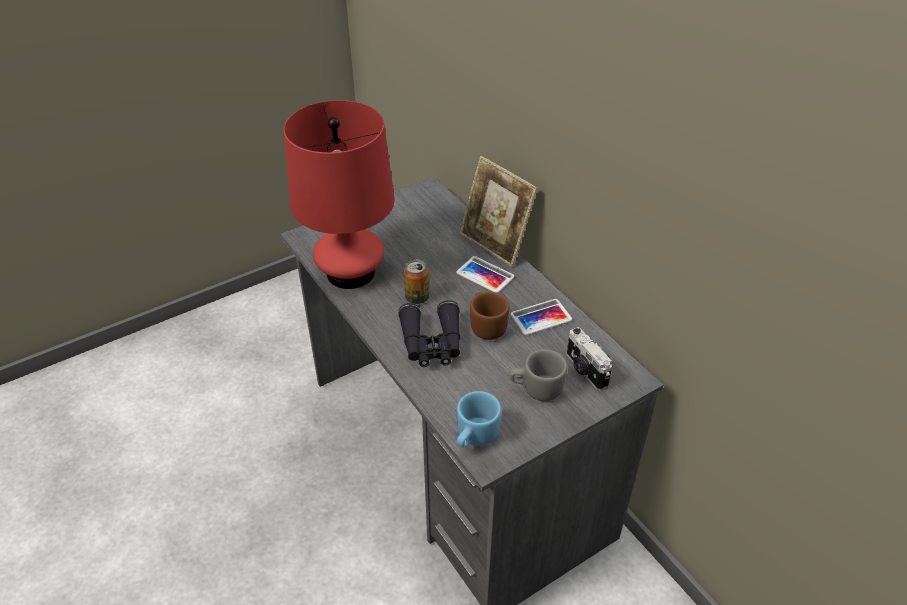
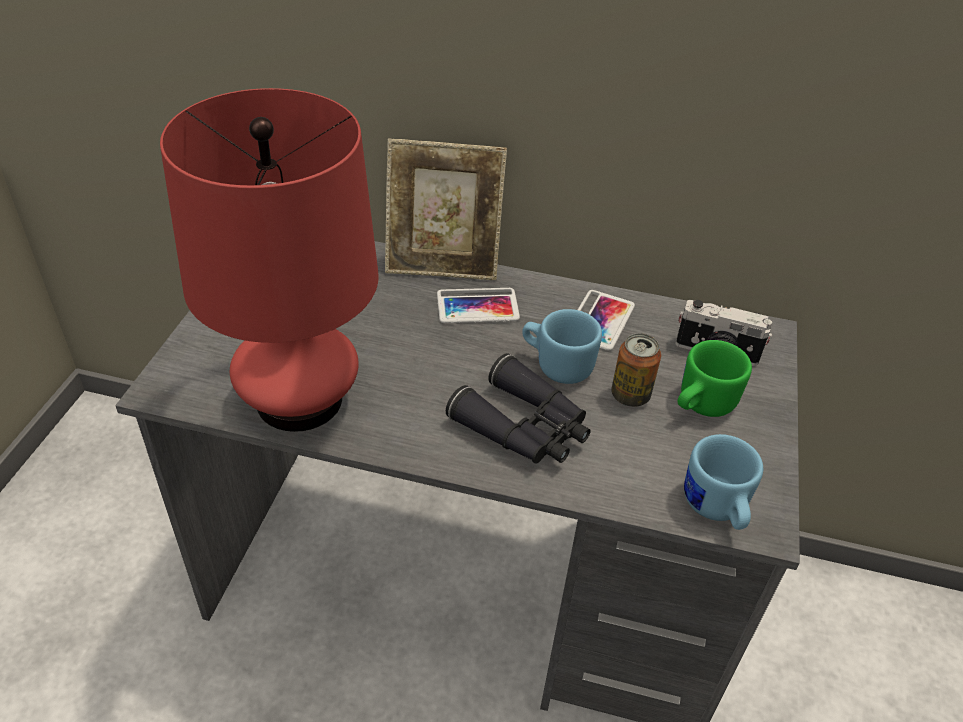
camera: 45 degrees left, 0 degrees up
(417, 297) = (431, 381): can -> can (630, 395)
(487, 325) = (556, 365): brown mug -> blue mug
(536, 389) = (700, 405): grey mug -> green mug

